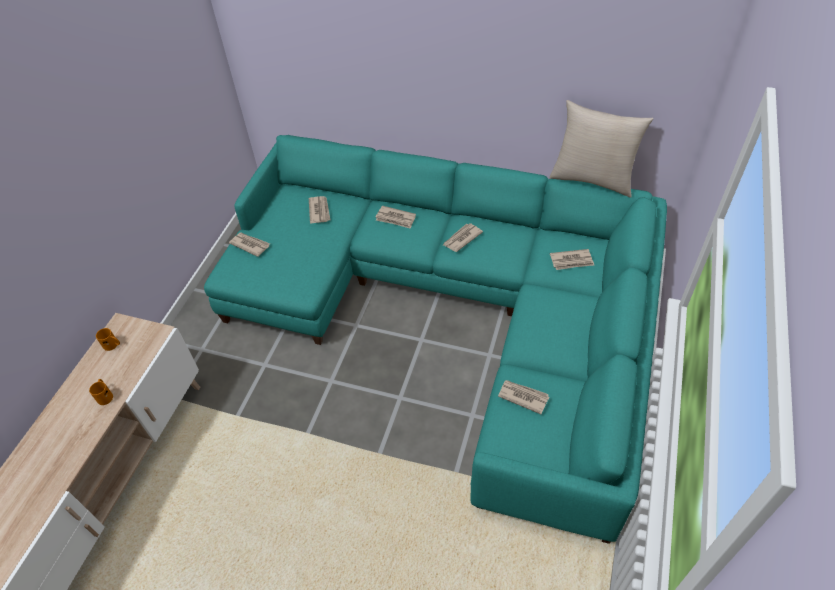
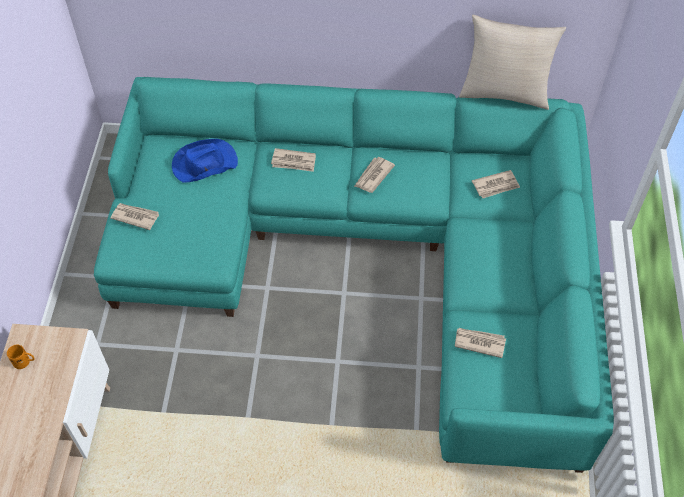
camera: 15 degrees left, 5 degrees up
(105, 395) = (37, 419): orange mug -> none
(319, 211) = (204, 164): newspaper -> blue hat

